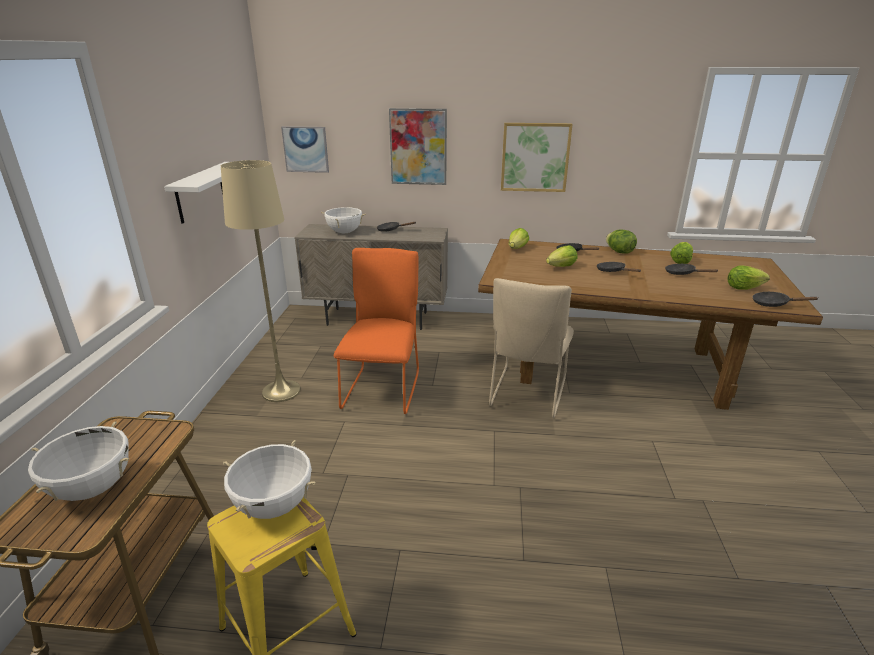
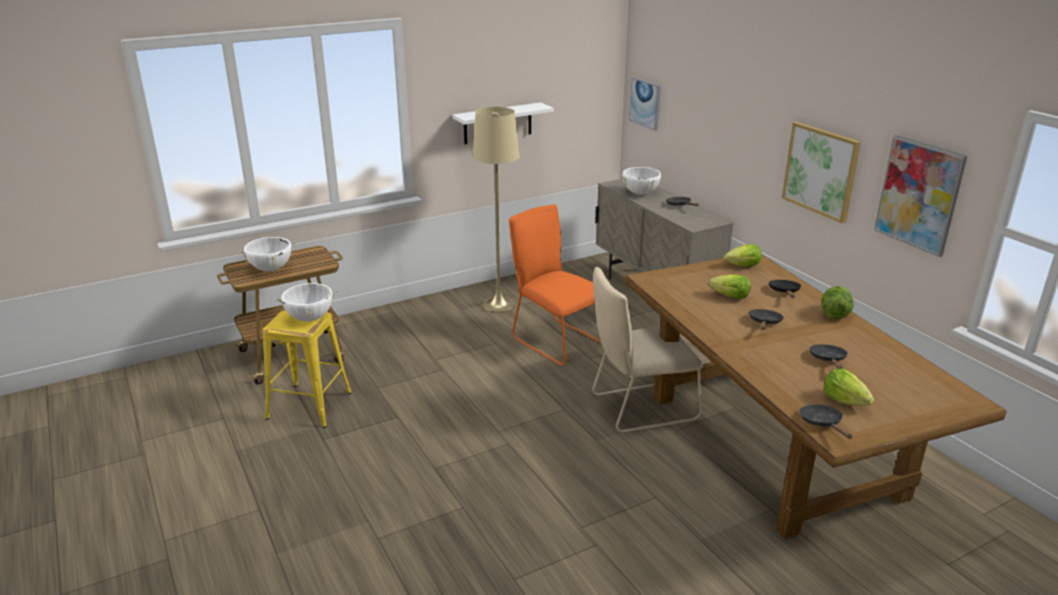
camera: 55 degrees right, 0 degrees up
(383, 388) = (556, 340): orange chair -> orange chair turned 105 degrees counterclockwise
(418, 147) = (723, 126): picture -> picture (919, 195)
(680, 261) = (868, 352): lettuce -> none

